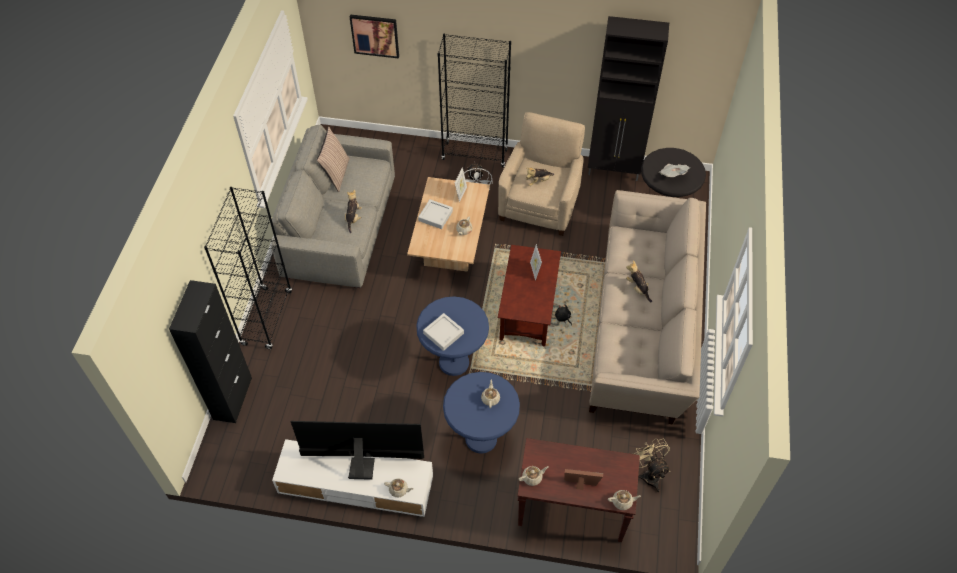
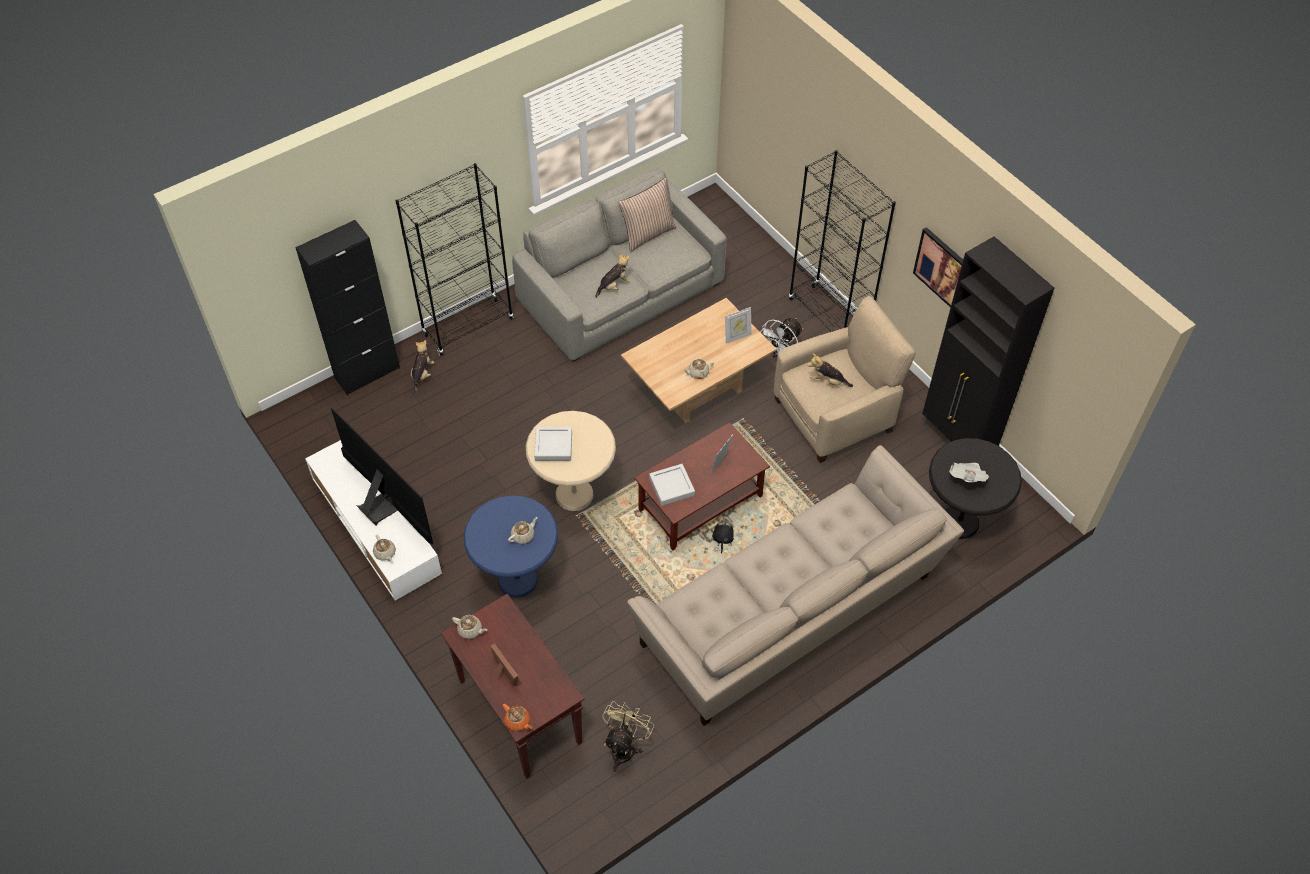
camera: 45 degrees right, 0 degrees up
(375, 35) = (779, 111): picture -> picture (942, 268)
(435, 216) = (688, 339): grey tray -> grey tray (672, 487)
(454, 362) = (574, 495): blue side table -> beige side table
(622, 502) = (518, 721): beige teapot -> orange teapot
(638, 288) = (797, 561): plush toy -> plush toy (422, 374)

